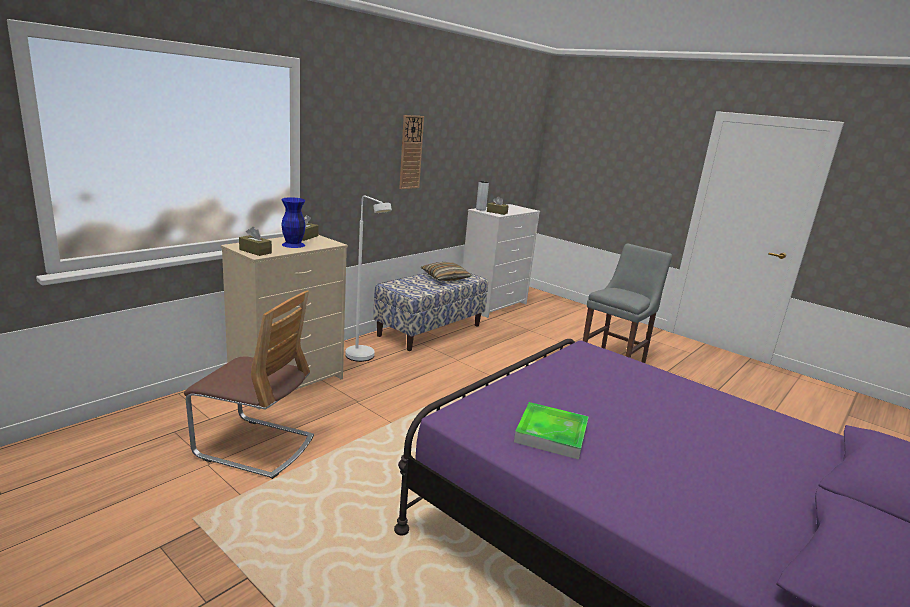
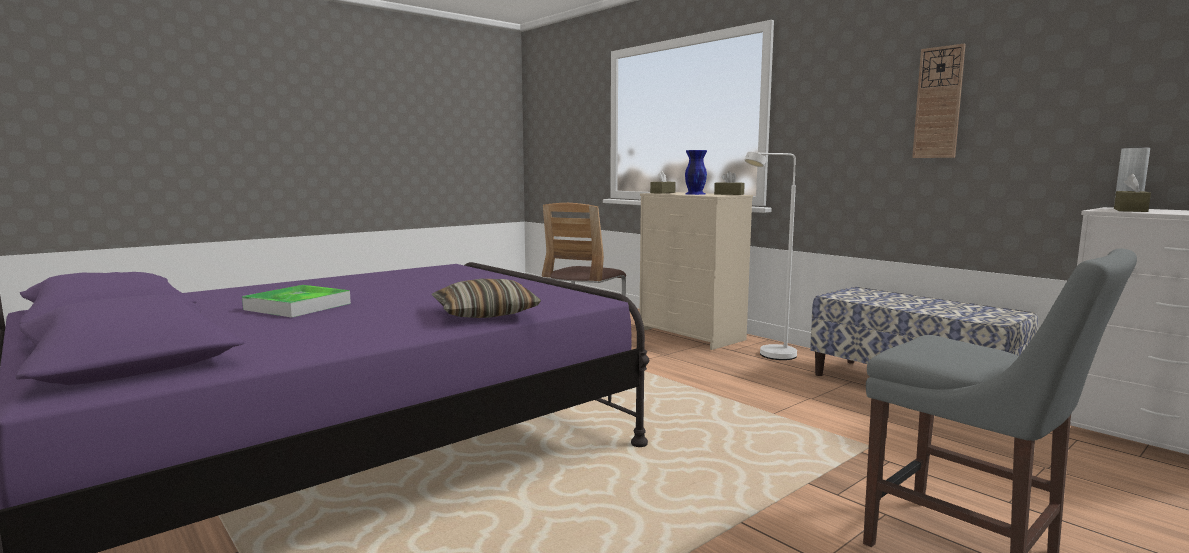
camera: 100 degrees right, 10 degrees down
(445, 278) = (952, 308): pillow -> pillow (485, 313)
(551, 434) = (404, 278): tray -> tray (298, 306)

